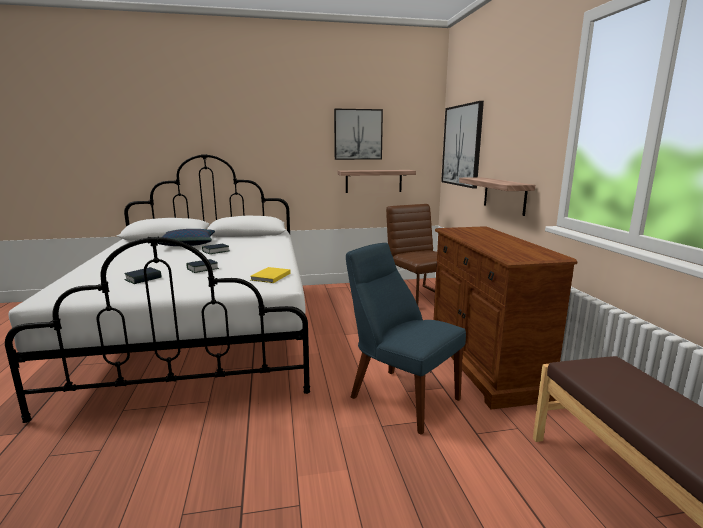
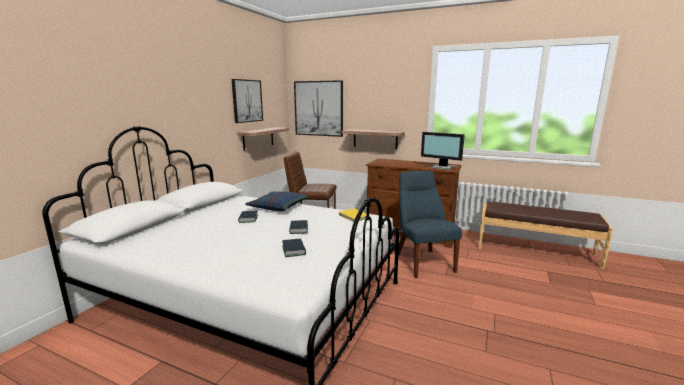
camera: 55 degrees left, 0 degrees up
(188, 244) = (195, 223): blue pillow -> blue pillow (277, 207)
(400, 396) = (422, 261): blue chair -> blue chair turned 90 degrees clockwise
(515, 254) = (442, 167): none -> monitor

